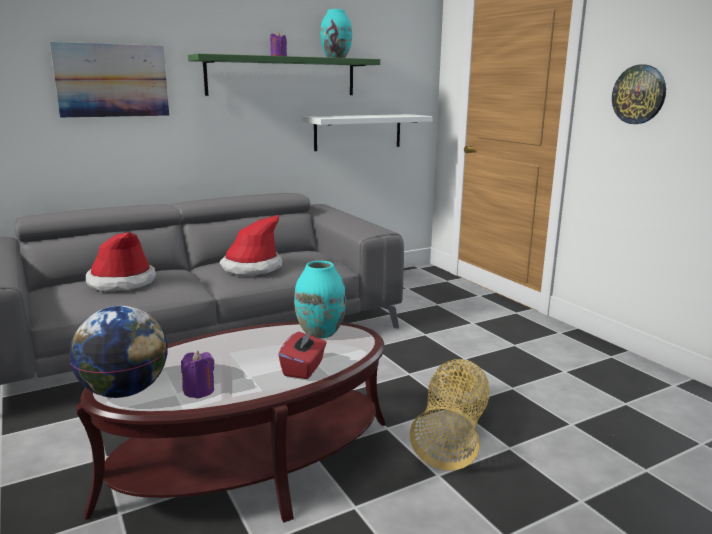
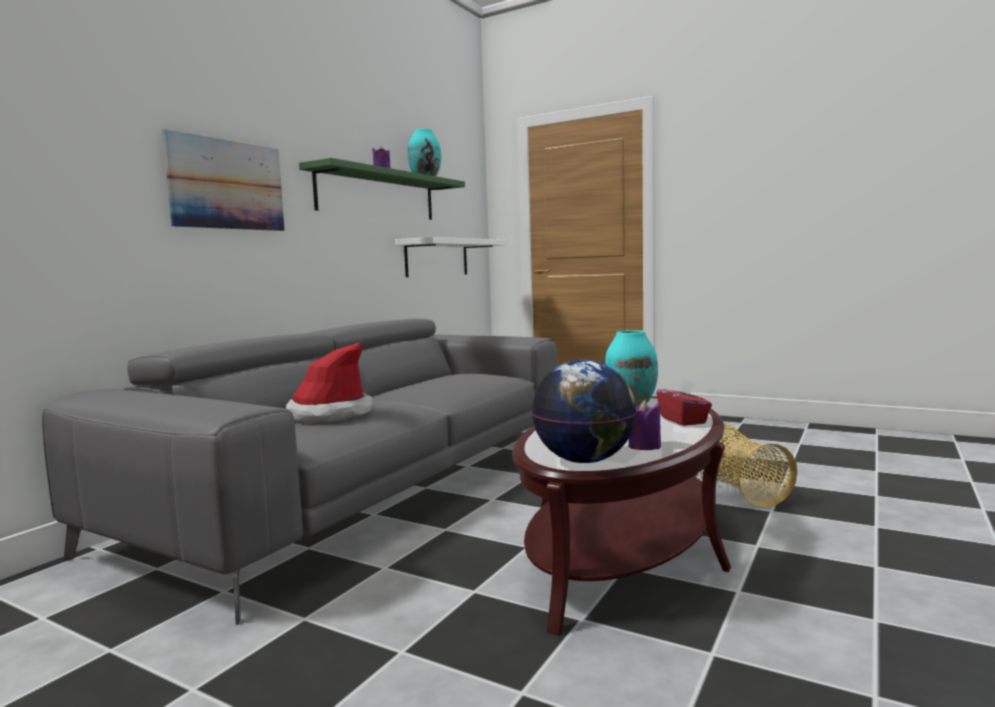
camera: 30 degrees left, 10 degrees down
(251, 267) = (440, 387): hat -> none
(639, 94) = (720, 200): wall clock -> none

